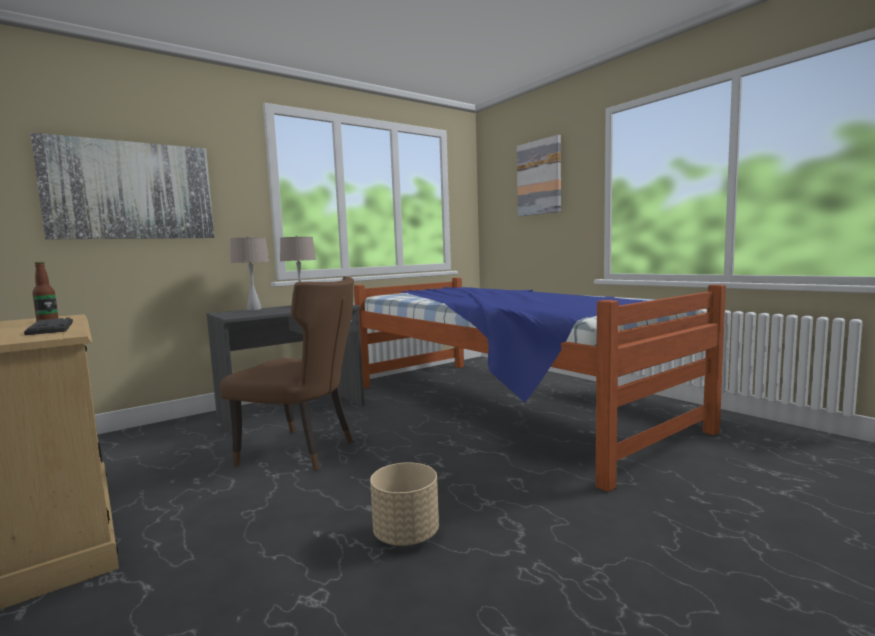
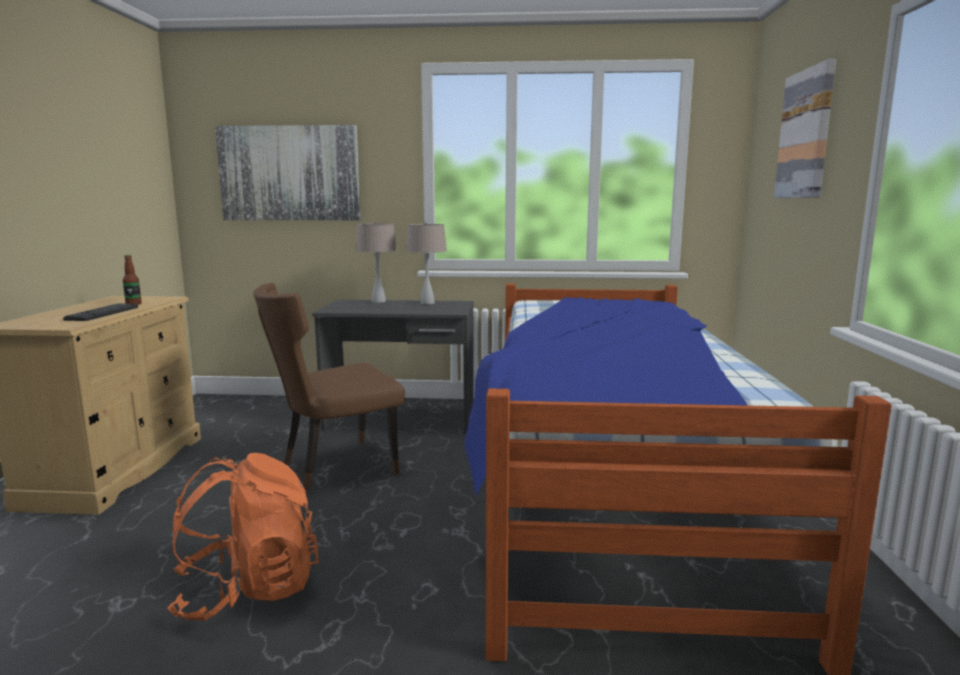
camera: 40 degrees right, 5 degrees up
(303, 452) = (334, 466): brown chair -> brown chair turned 90 degrees clockwise
(405, 536) = (248, 590): beige planter -> orange backpack

